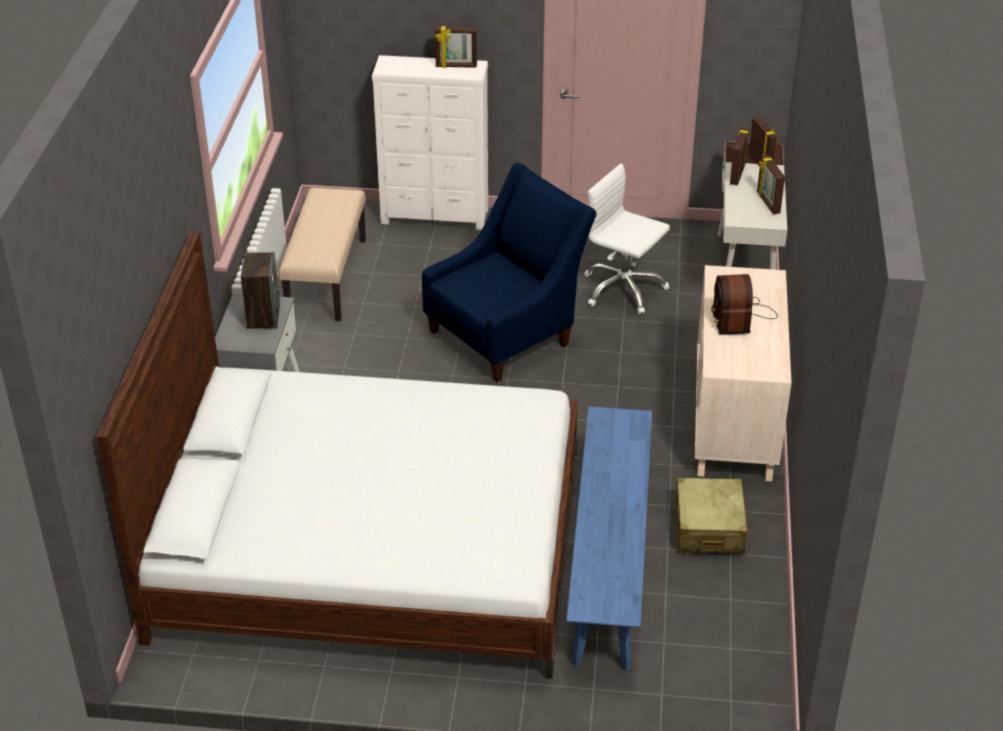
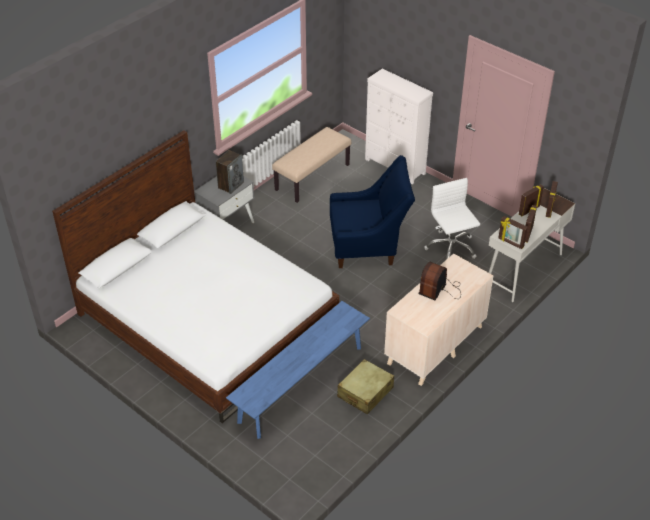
camera: 35 degrees right, 5 degrees up
(456, 66) = (413, 89): picture frame -> picture frame (510, 243)

